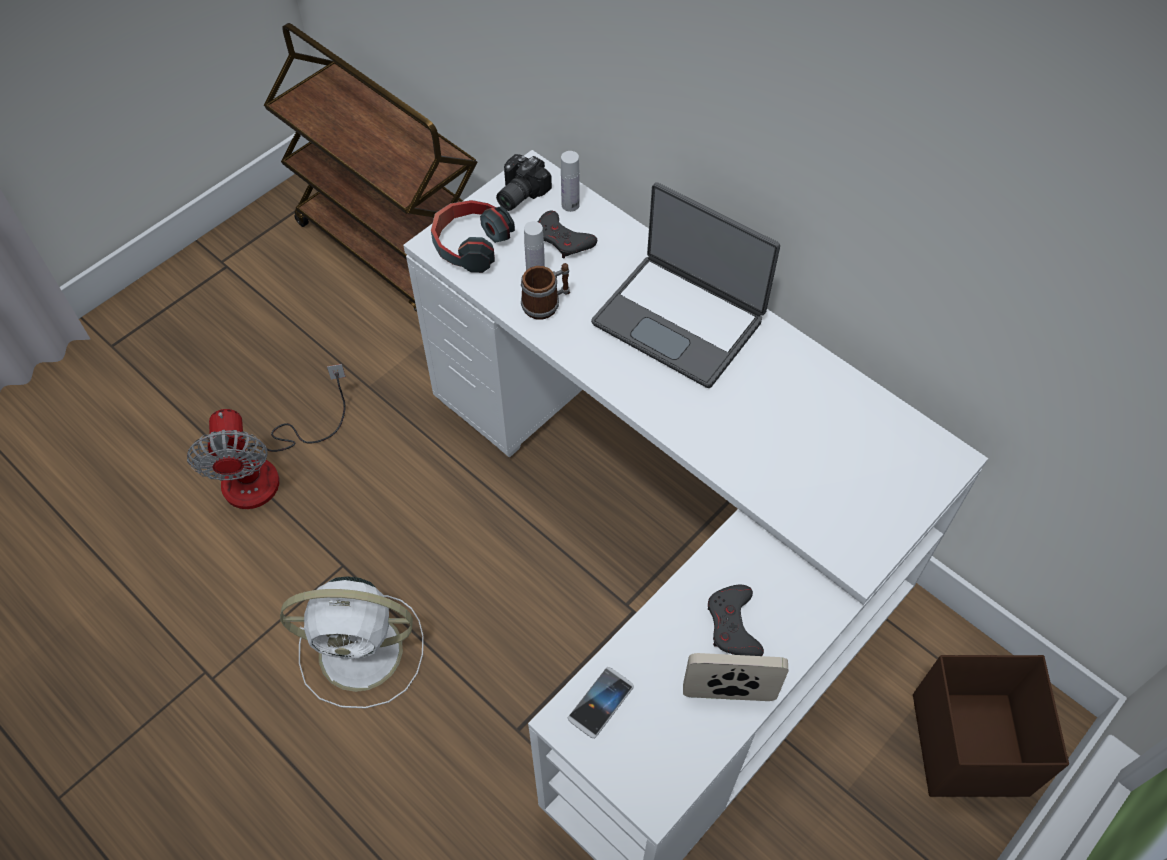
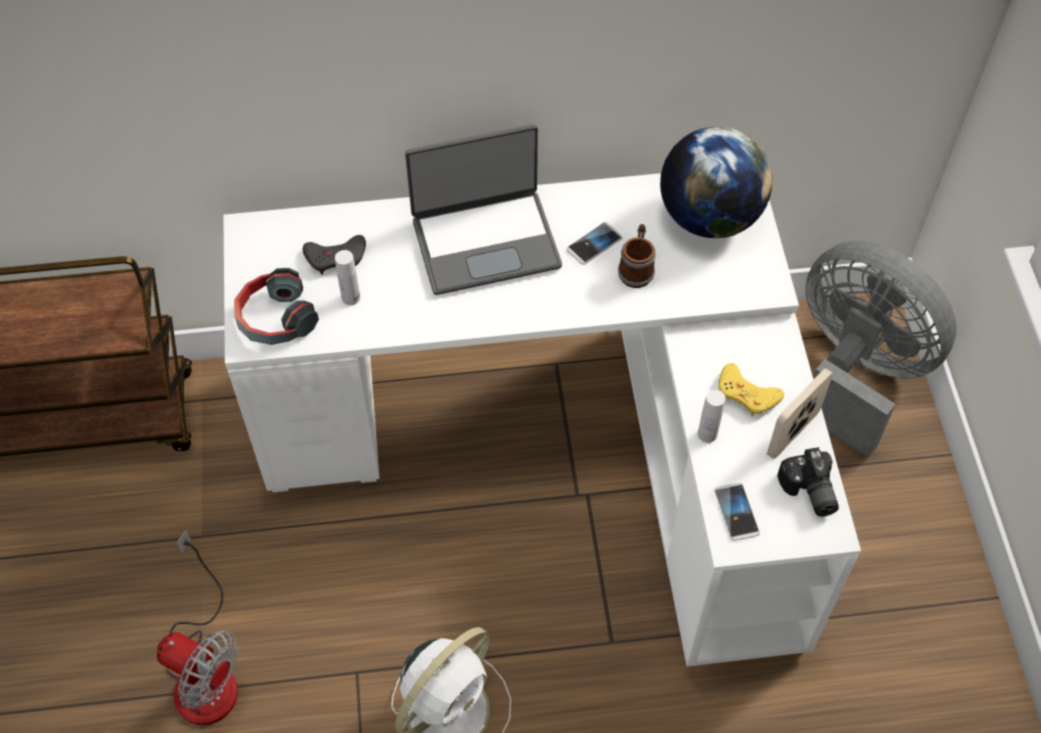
camera: 50 degrees left, 0 degrees up
(518, 193) = (258, 254): camera -> camera (808, 492)
(546, 303) = (385, 309): mug -> mug (636, 269)
(570, 205) = (307, 229): white bottle -> white bottle (707, 434)
(733, 625) = (746, 394): grey game controller -> yellow game controller
(759, 395) = (594, 244): none -> phone
(883, 459) = (709, 217): none -> globe
(969, 743) = (856, 371): brown storage box -> grey fan

